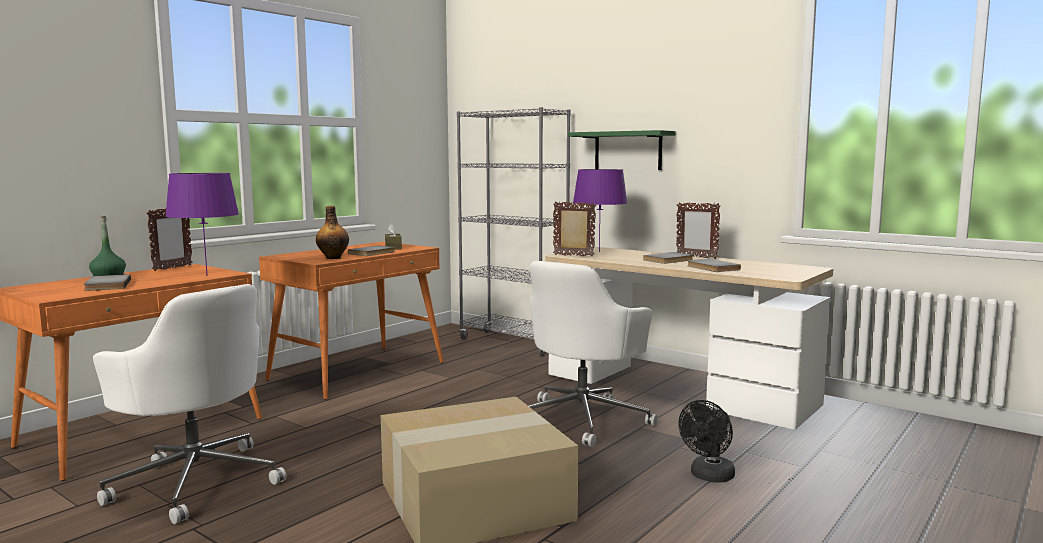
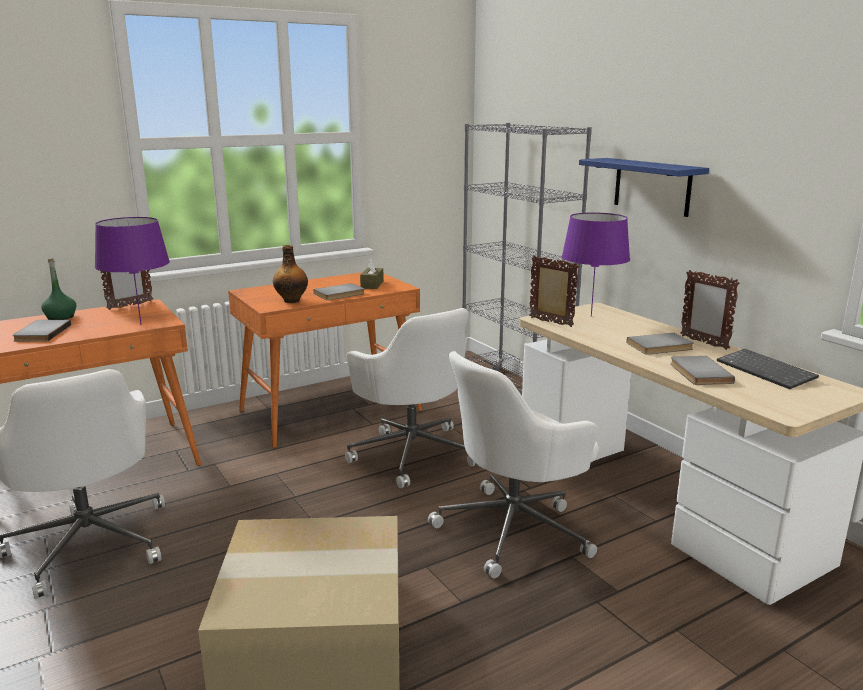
camera: 20 degrees right, 10 degrees up
(458, 388) = (412, 453): none -> white office chair
(628, 150) = (652, 186): green shelf -> blue shelf
(709, 477) = (602, 664): black fan -> none
(754, 264) = (767, 371): none -> keyboard

